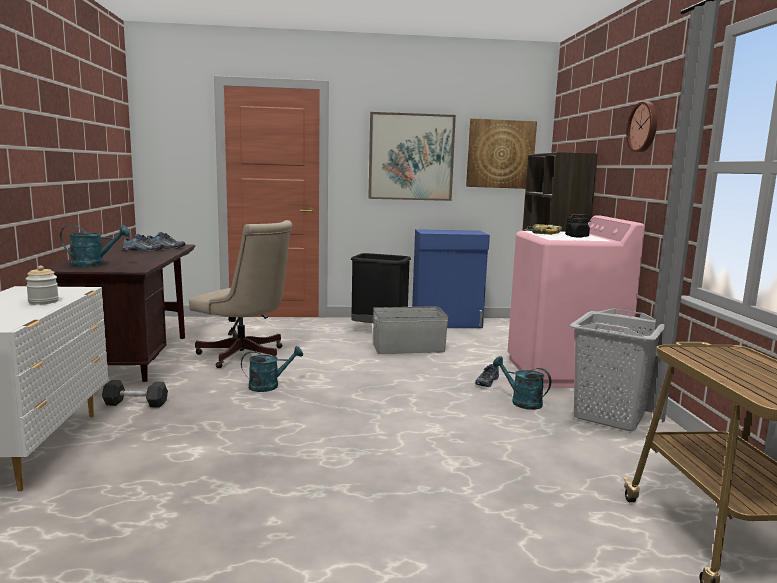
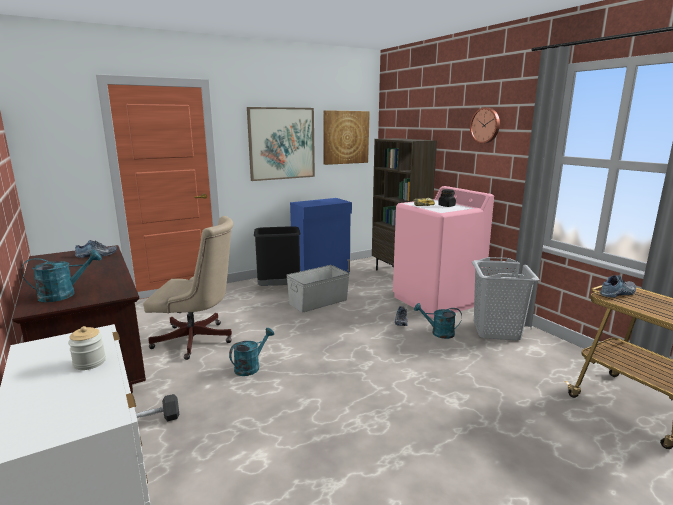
camera: 25 degrees left, 5 degrees up
(142, 250) = (79, 263): shoe -> shoe (618, 293)

